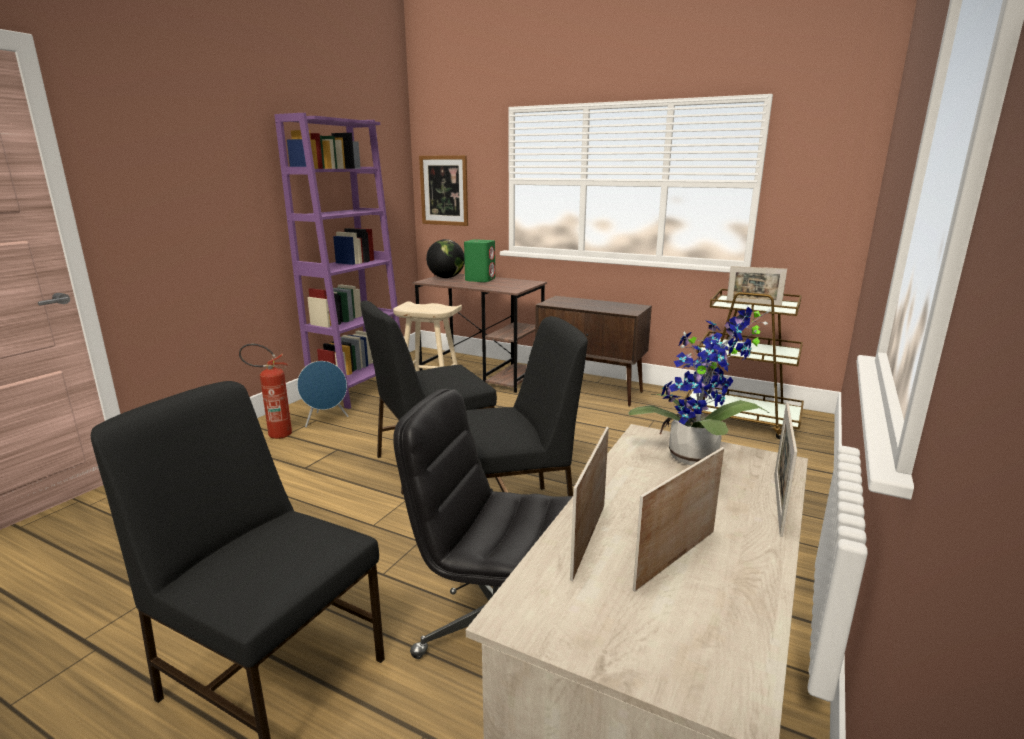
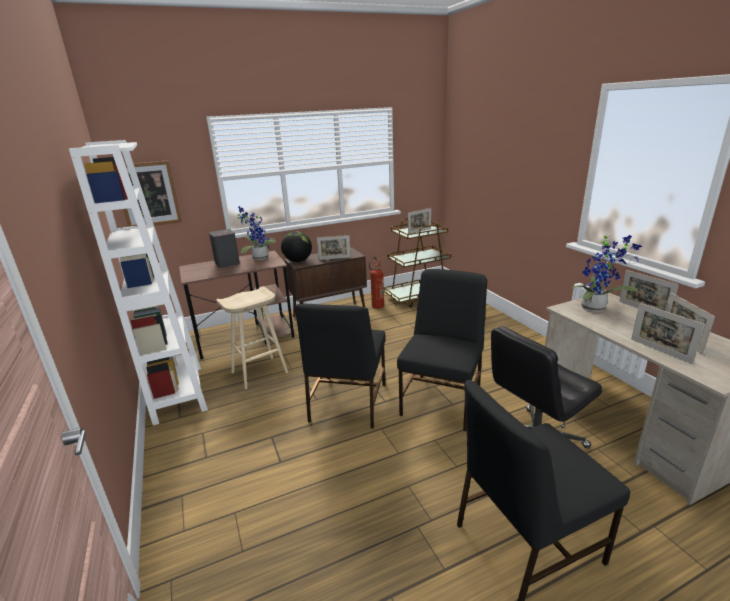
camera: 50 degrees left, 5 degrees up
(274, 435) = (196, 464): fire extinguisher -> fire extinguisher (376, 307)
(325, 420) = (211, 428): blue speaker -> none
(359, 389) = (179, 394): purple bookcase -> white bookcase
(446, 277) = (195, 270): globe -> globe (298, 261)
(480, 279) = (227, 263): green speaker -> grey speaker
(514, 283) = (258, 258): none -> potted plant
(599, 308) = (334, 258): none -> picture frame

